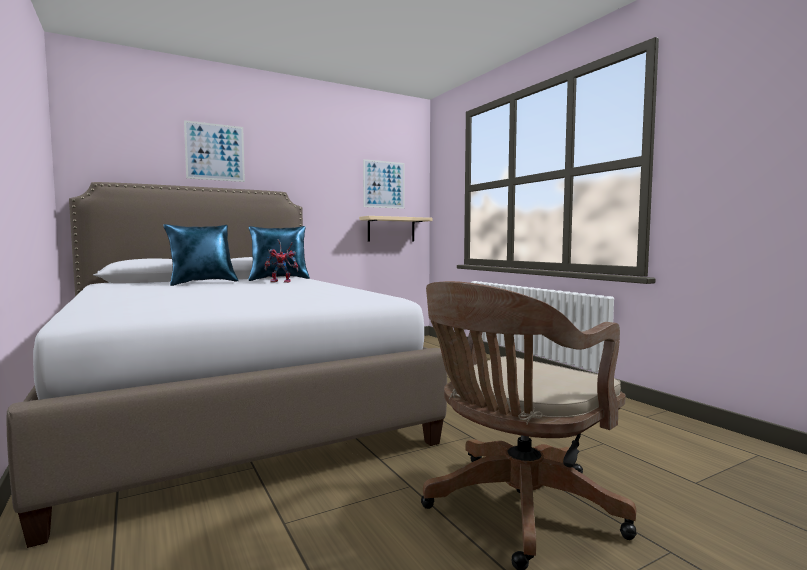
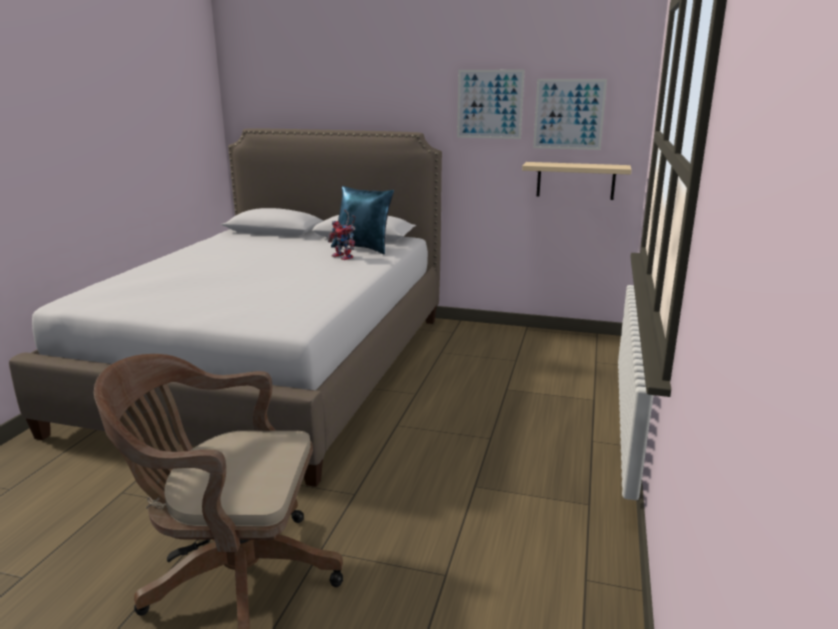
camera: 45 degrees right, 15 degrees up
(202, 283) = (286, 245): blue pillow -> none
(215, 152) = (351, 87): picture -> picture (489, 104)

